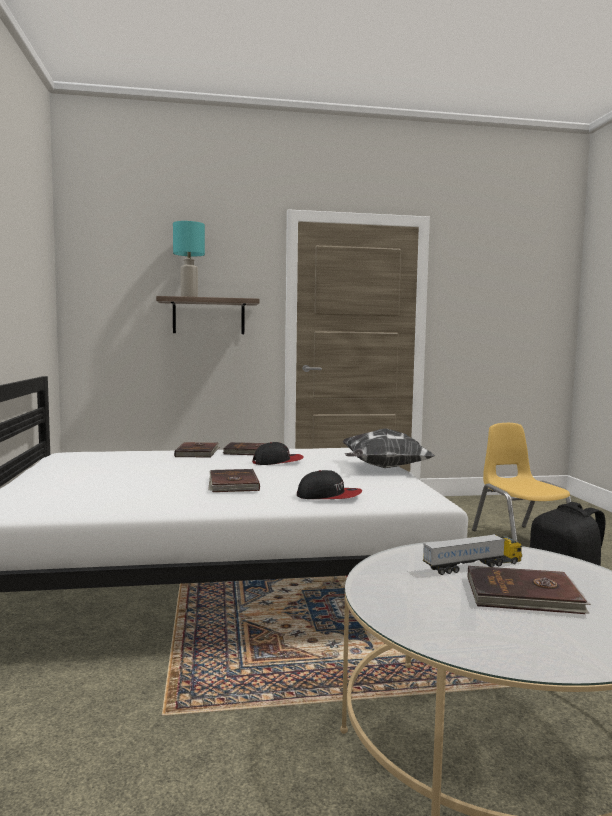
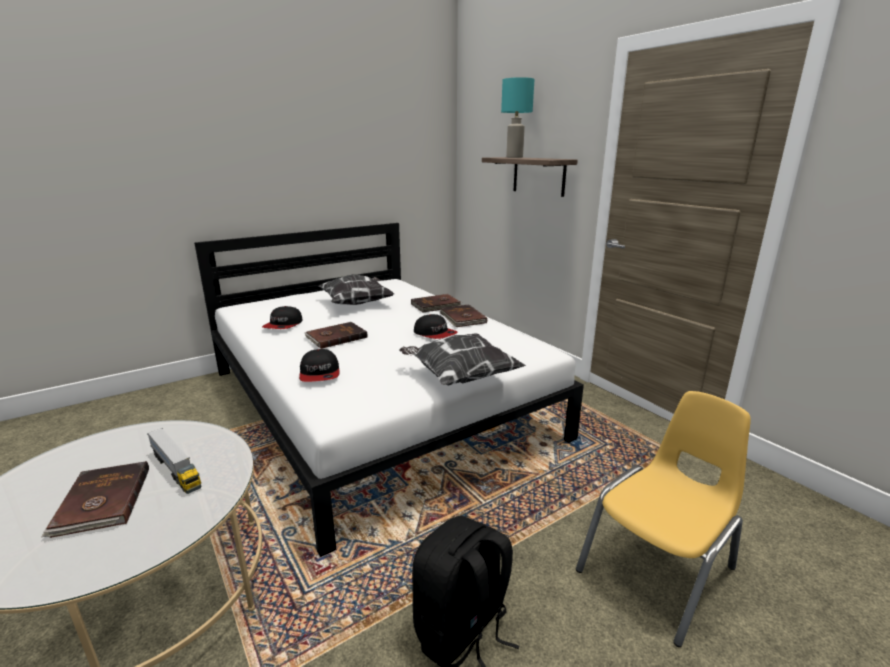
camera: 65 degrees right, 15 degrees up
(124, 470) = (357, 303): none -> pillow
(143, 497) = (283, 325): none -> cap

